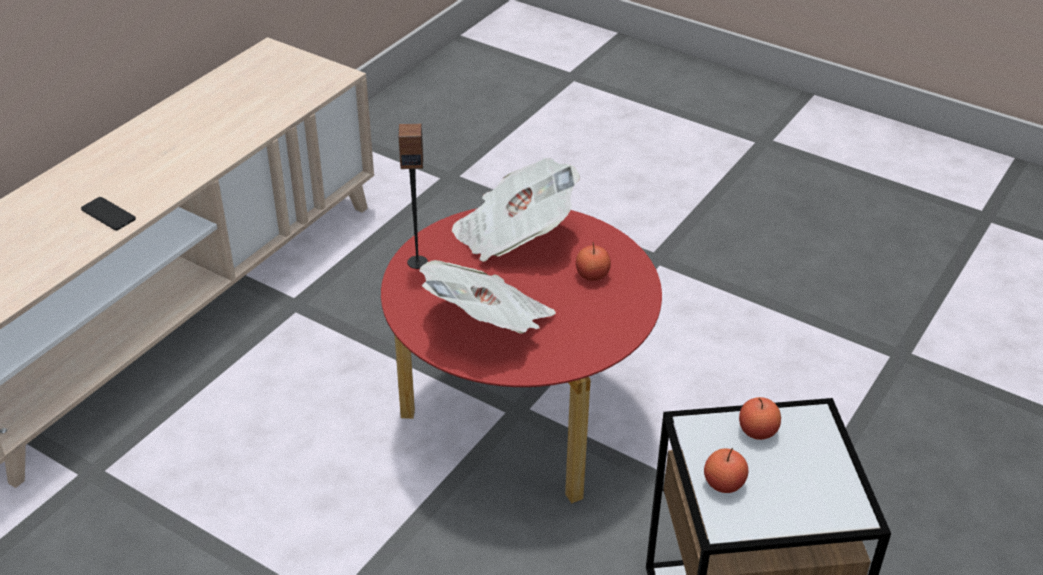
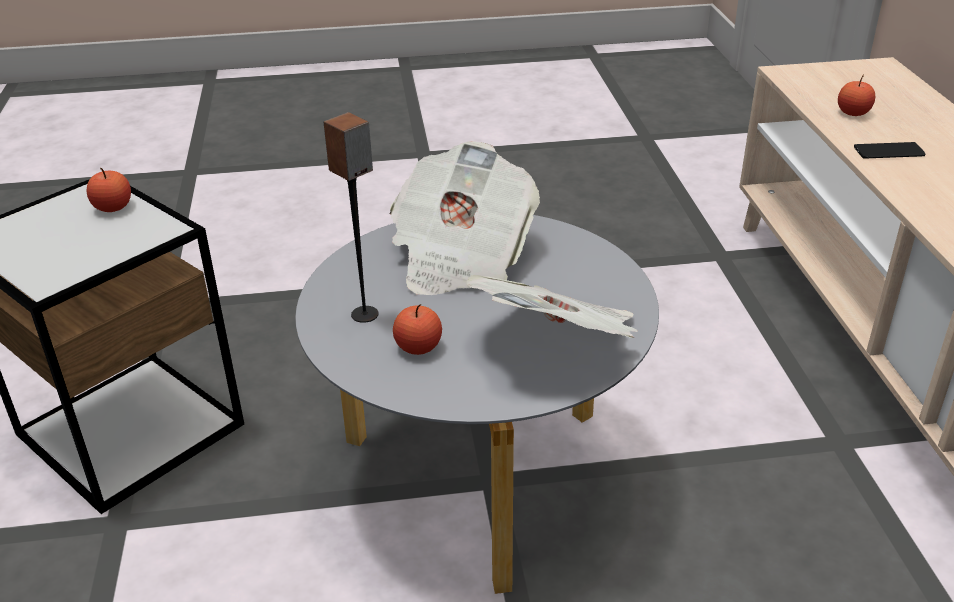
camera: 140 degrees right, 5 degrees down
(417, 262) = (605, 268): speaker -> speaker (365, 315)
(519, 418) = (480, 474): red coffee table -> grey coffee table
(757, 431) = (102, 250): apple -> apple (853, 113)

